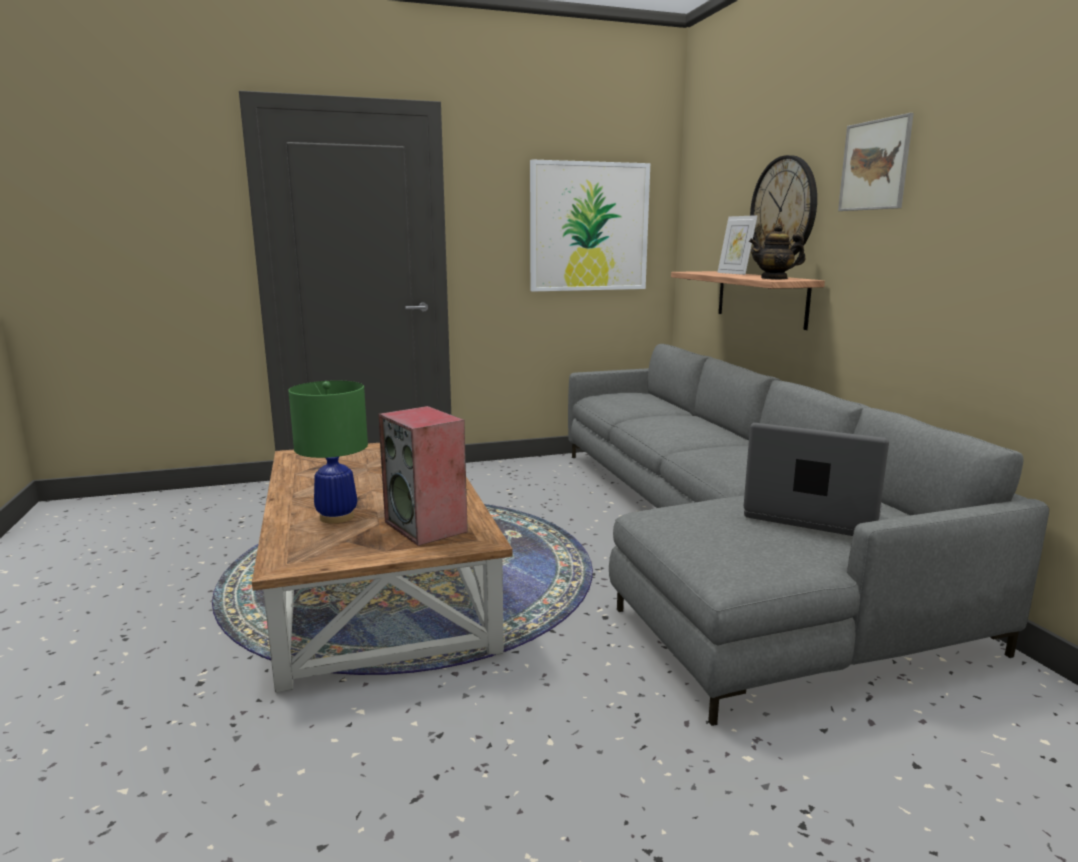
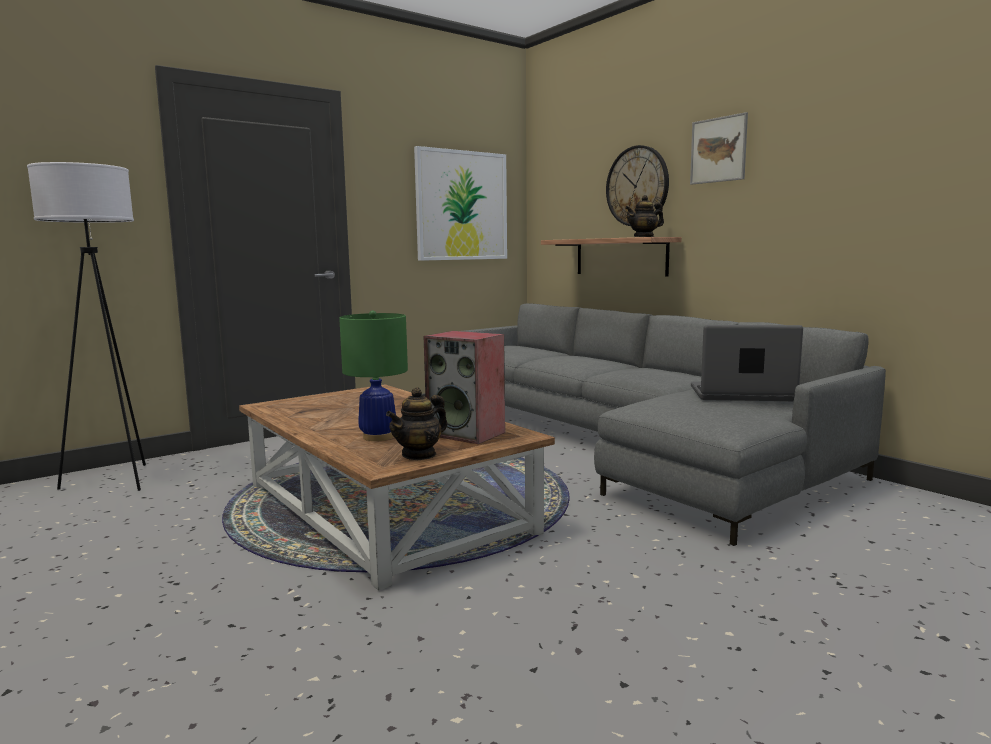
camera: 20 degrees left, 5 degrees down
(189, 505) = (116, 480): none -> white floor lamp
(341, 552) = (419, 455): none -> teapot
(734, 273) = (596, 238): picture frame -> none

